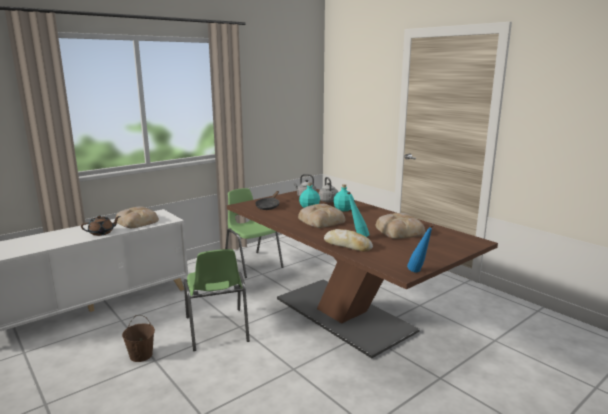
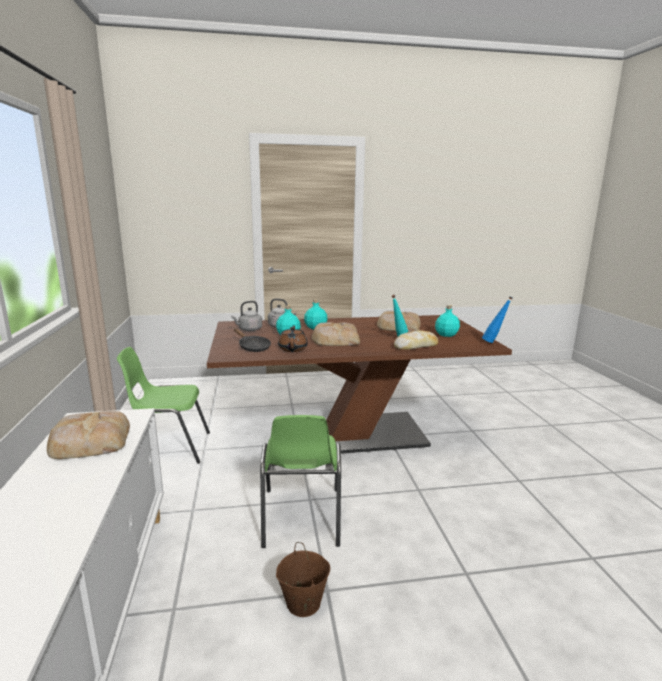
camera: 60 degrees left, 0 degrees up
(102, 233) = (90, 480): brown teapot -> brown teapot (293, 349)
(217, 330) = (301, 517): green chair -> green chair turned 75 degrees clockwise
(407, 251) = (446, 335): none -> turquoise bottle

